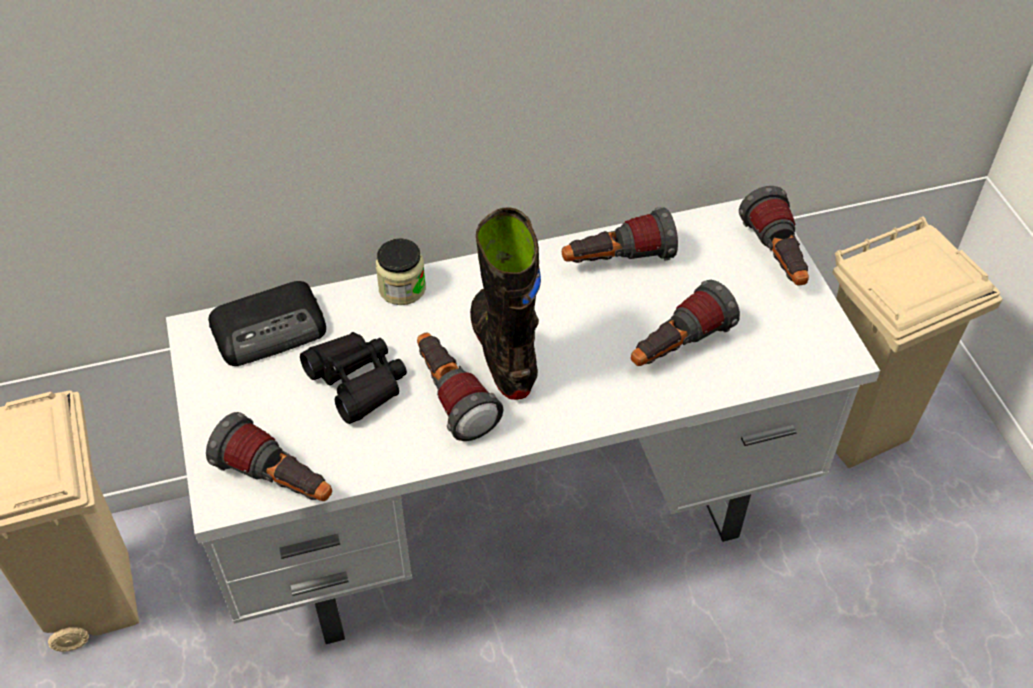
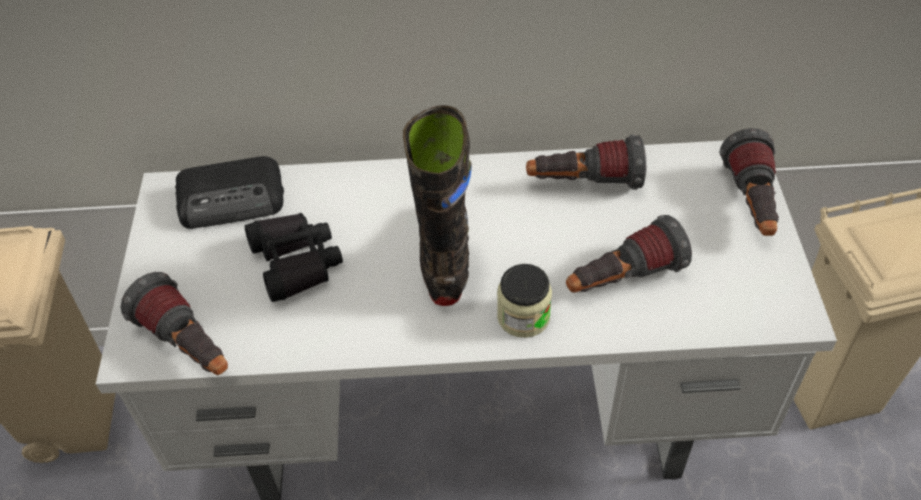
camera: 15 degrees right, 0 degrees up
(402, 288) = (366, 179): jar -> jar (523, 317)
(452, 398) = (380, 293): flashlight -> none

